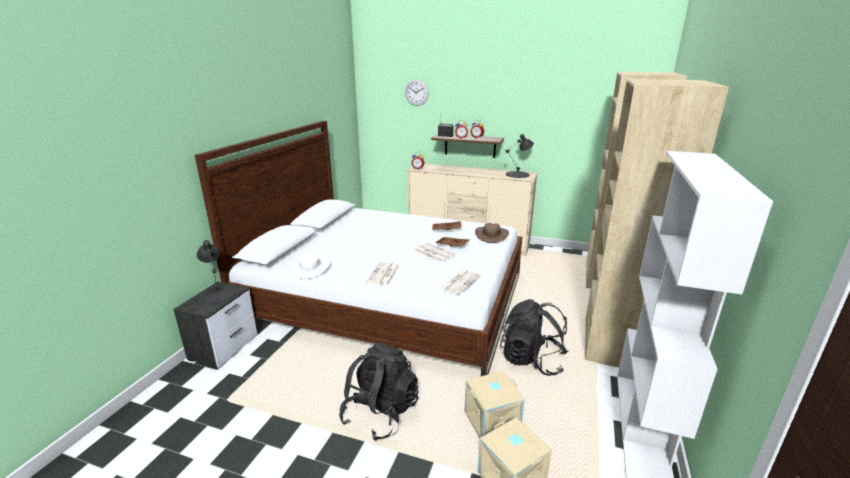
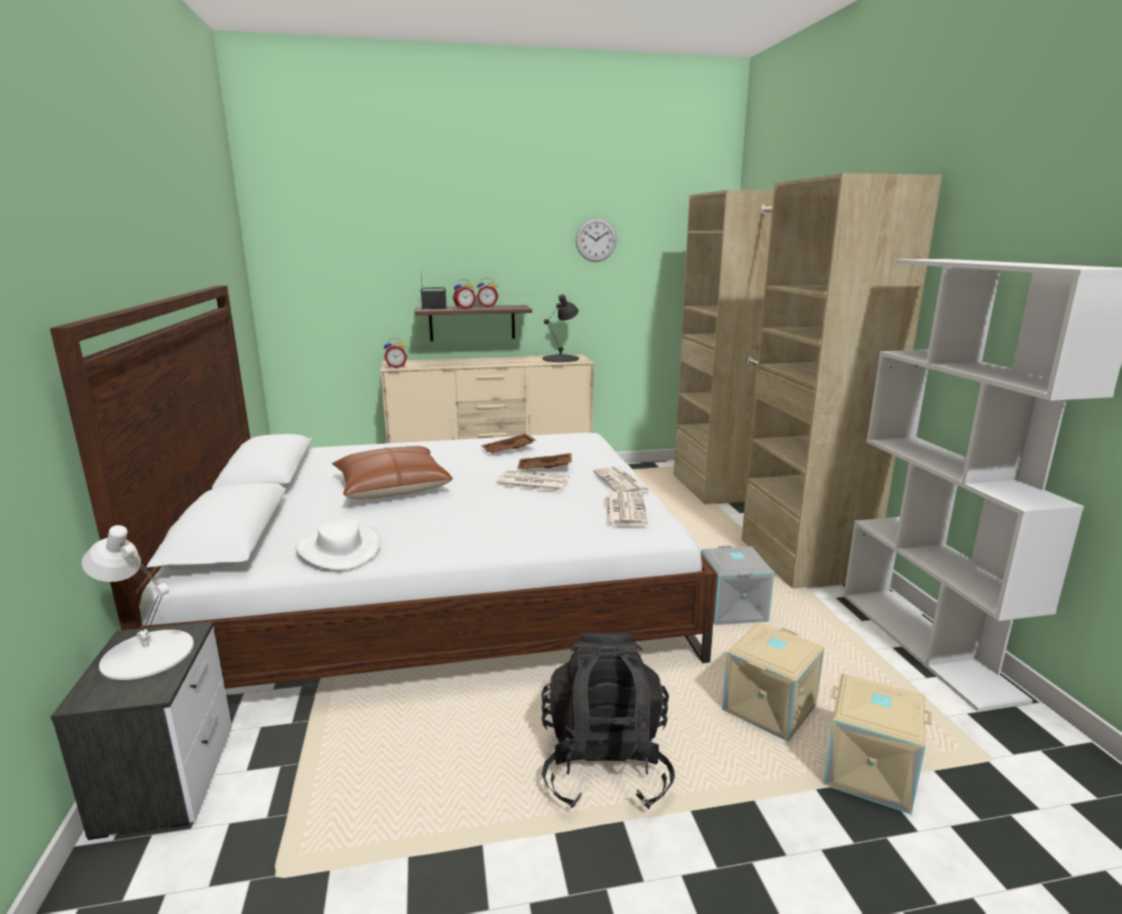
camera: 30 degrees left, 5 degrees down
(218, 294) = (147, 653): black table lamp -> white table lamp
(366, 240) = (392, 487): none -> brown pillow
(384, 274) = (491, 528): newspaper -> newspaper (621, 482)
(416, 92) = (369, 238): wall clock -> wall clock (596, 240)
(491, 235) = (584, 445): brown hat -> none
(532, 360) = (733, 609): black backpack -> grey storage box

